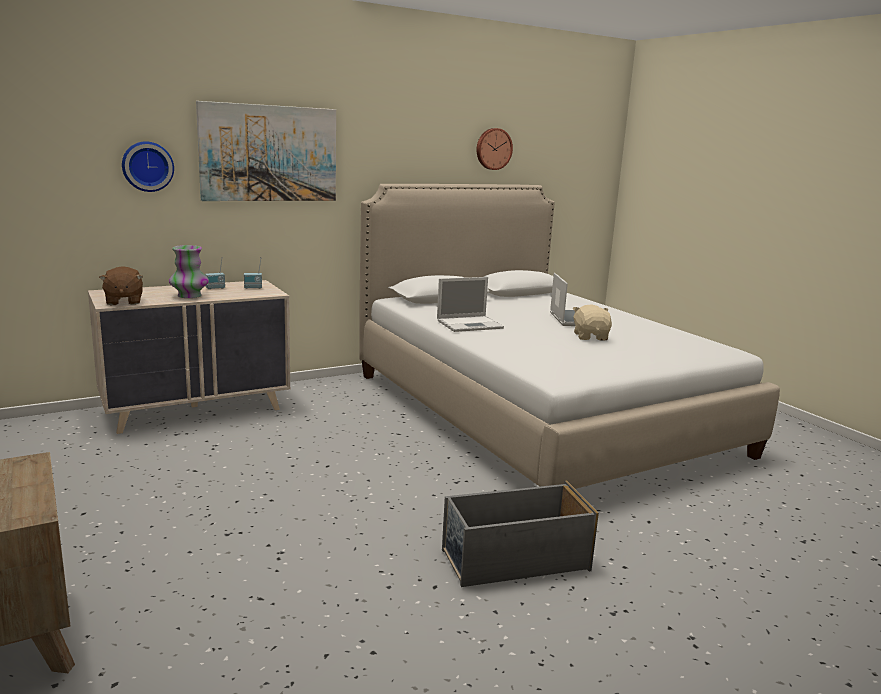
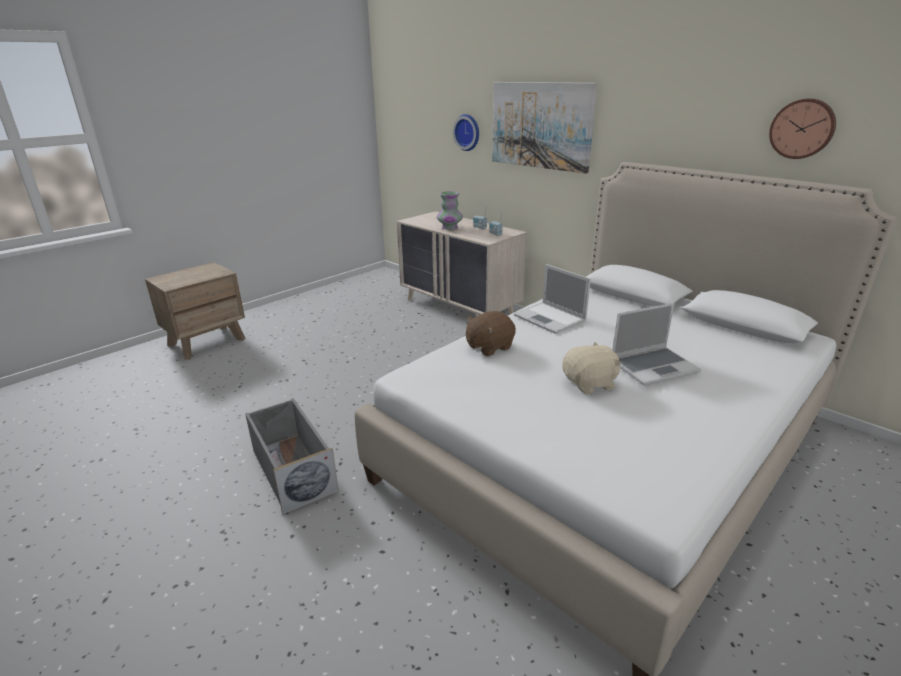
camera: 75 degrees right, 10 degrees up
(123, 301) = (418, 221): brown plush toy -> brown plush toy (489, 347)

